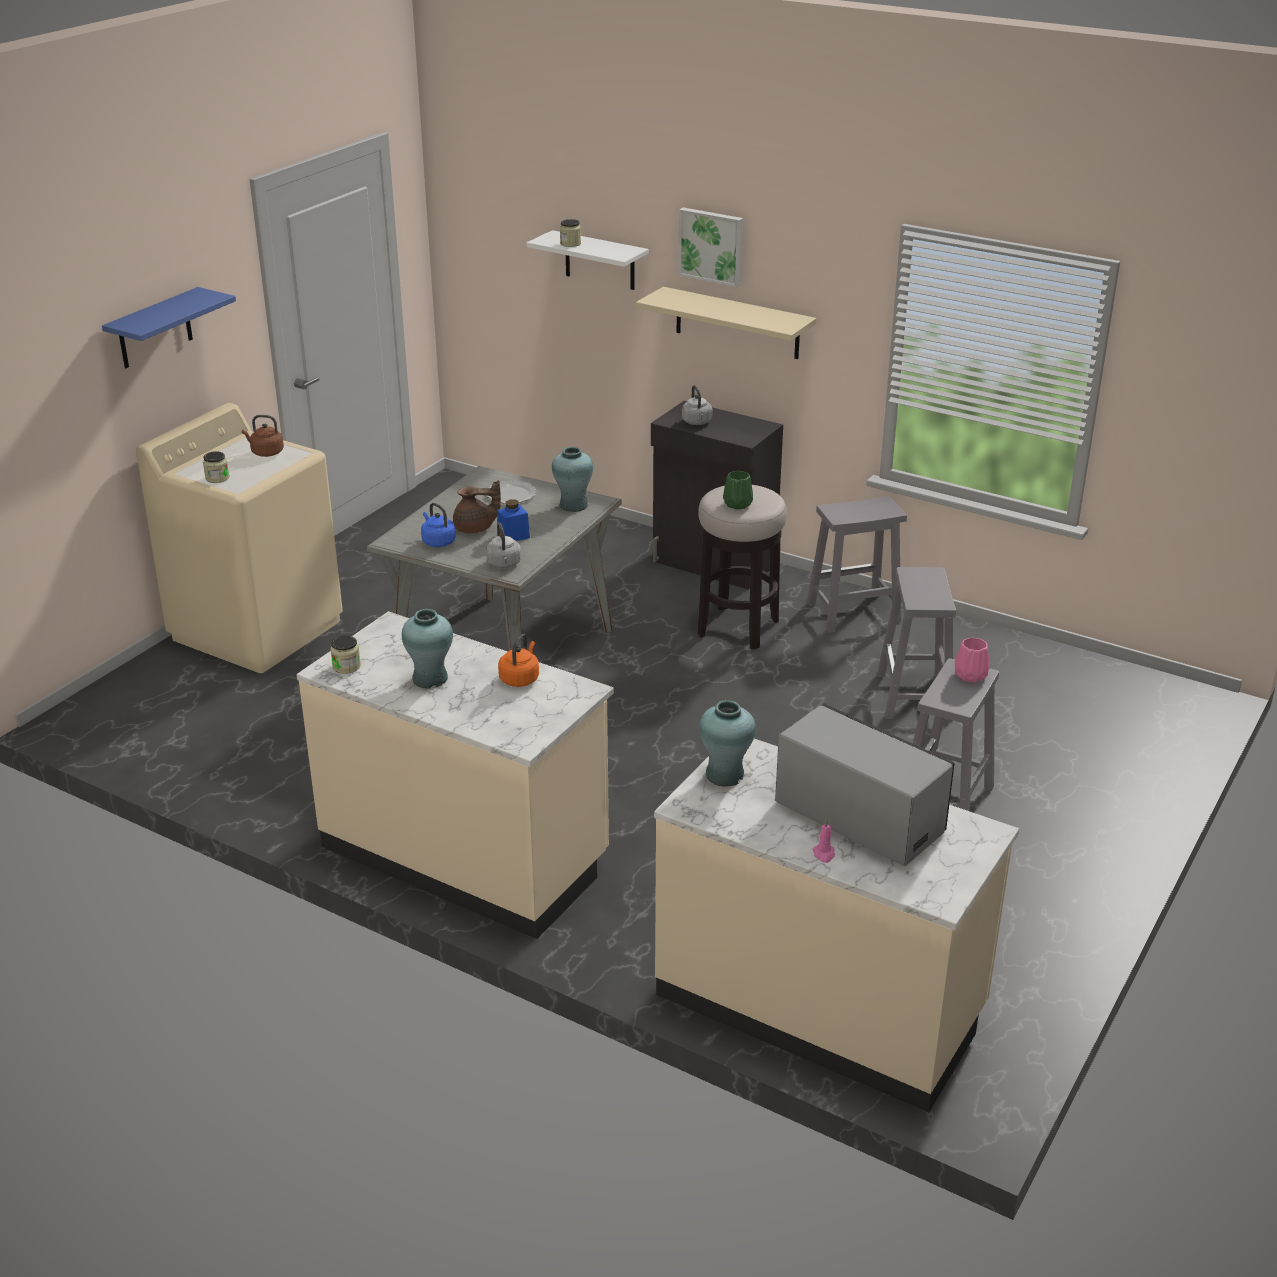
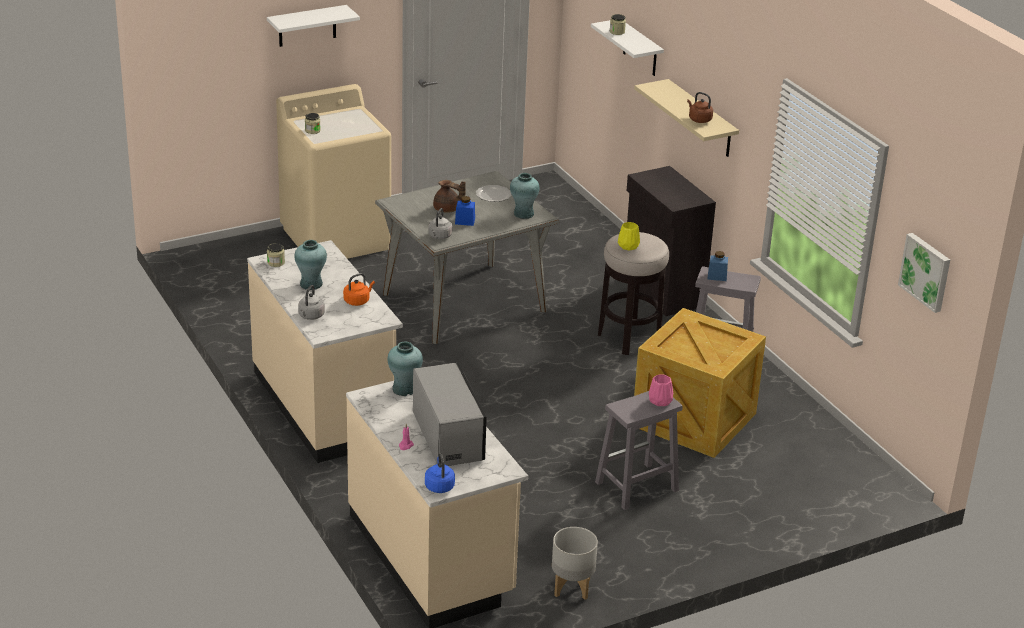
camera: 30 degrees right, 0 degrees up
(154, 329) = (307, 26): blue shelf -> white shelf
(265, 452) = (356, 122): brown kettle -> brown kettle (699, 119)
(437, 541) = (417, 210): blue kettle -> blue kettle (439, 486)
(697, 422) = (658, 183): grey kettle -> grey kettle (310, 316)
(712, 246) = (693, 59): picture -> picture (926, 271)
(737, 504) = (628, 246): green vase -> yellow vase
(847, 511) = (717, 276): none -> blue jar
(914, 697) = (694, 421): grey stool -> crate
(1023, 965) = (572, 587): none -> grey planter

